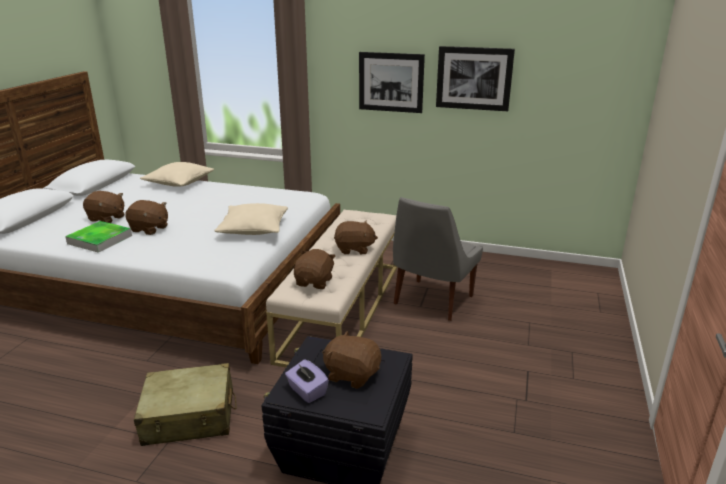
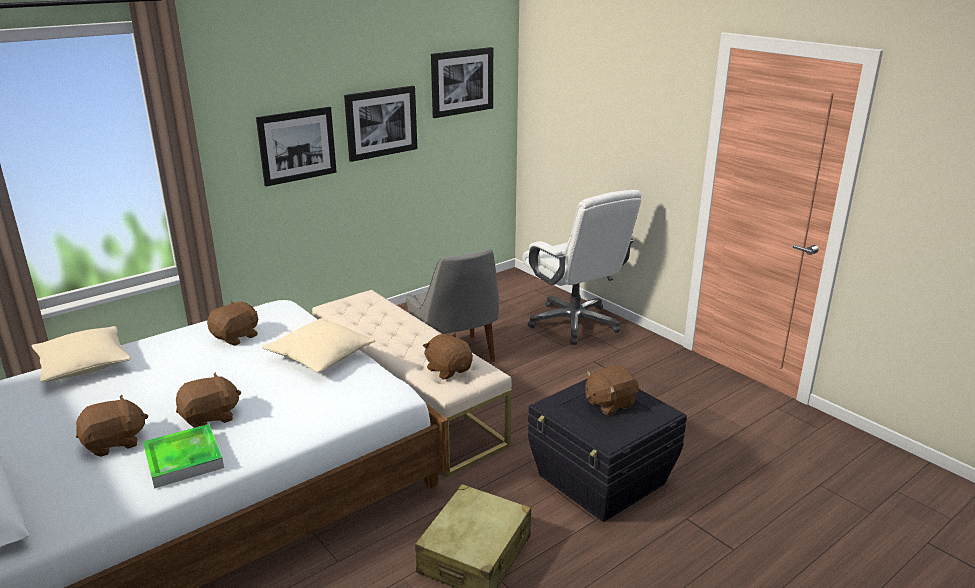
camera: 55 degrees left, 0 degrees up
(307, 391) = (613, 430): purple tissue box -> none
(354, 249) = (412, 331): brown plush toy -> brown plush toy (236, 337)
(576, 335) = (574, 323): none -> white office chair
(577, 54) = (462, 82): none -> picture

